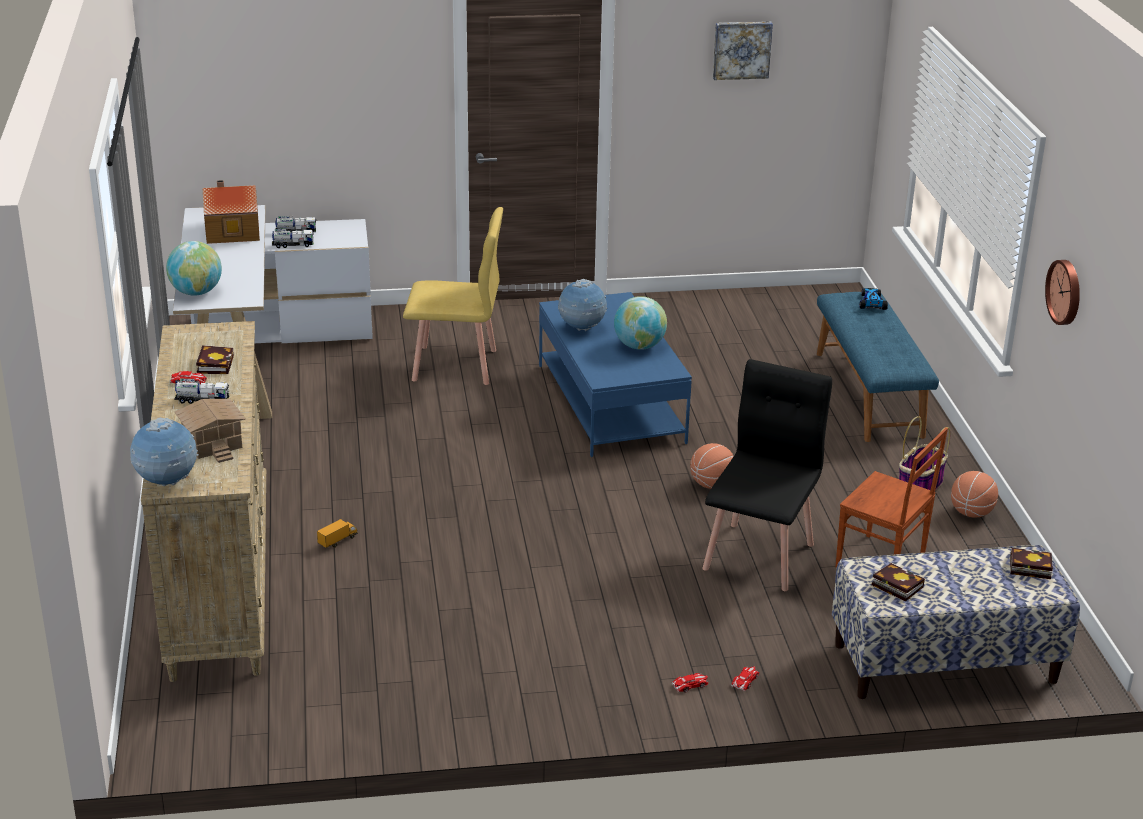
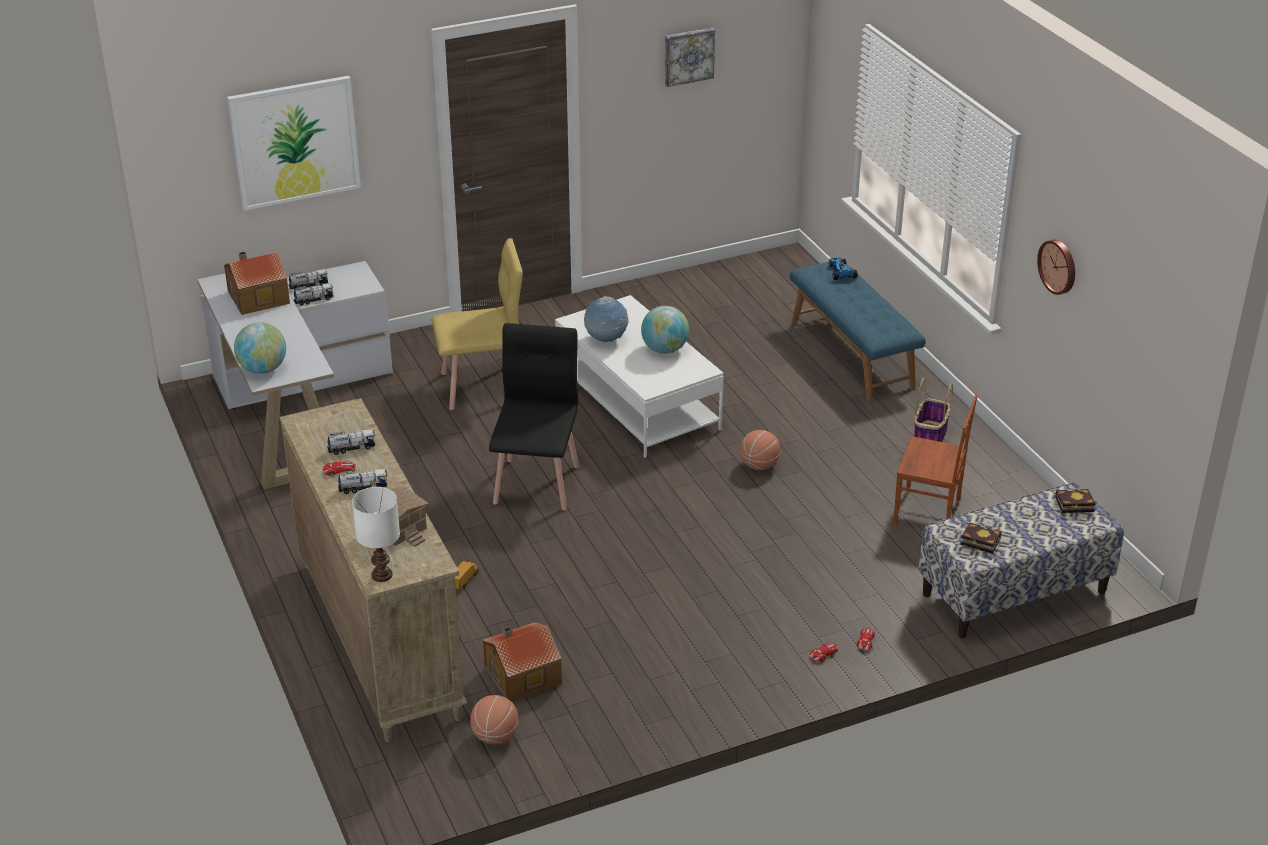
camera: 15 degrees left, 5 degrees up
(167, 482) = (381, 575): globe -> white table lamp
(215, 363) = (351, 448): book -> toy truck
(298, 78) = (295, 142): none -> picture
(346, 643) = (521, 675): none -> toy house
(611, 404) = (638, 402): blue coffee table -> white coffee table
(760, 556) = (828, 525): black chair -> black chair (537, 483)
(971, 513) = (980, 453): basketball -> basketball (495, 737)

